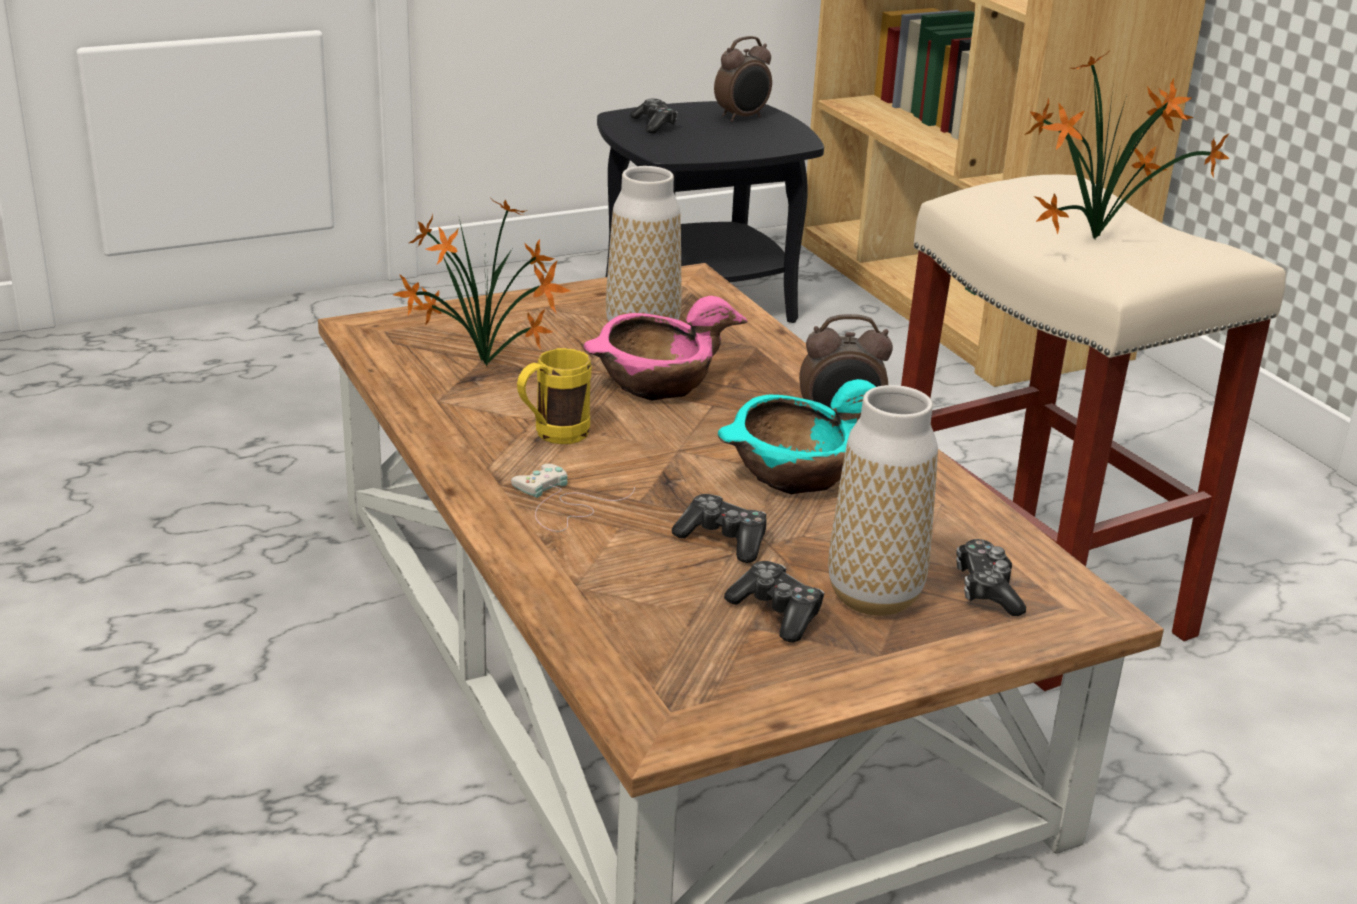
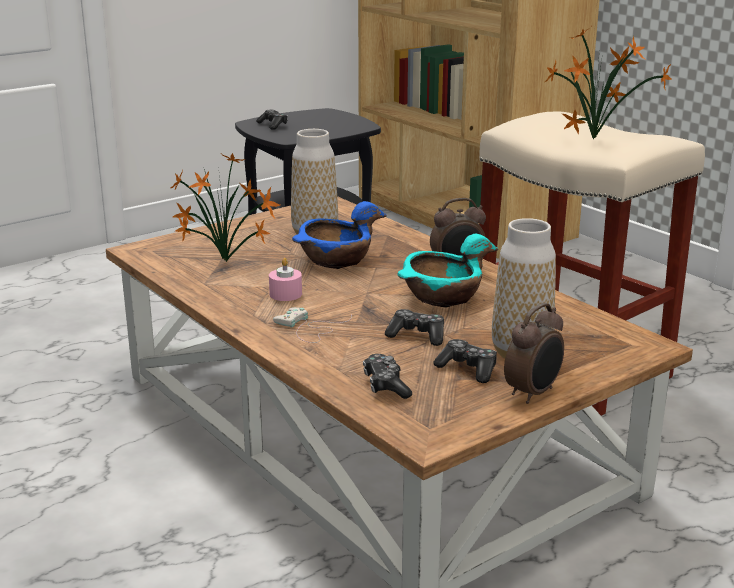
camera: 10 degrees left, 5 degrees down
(552, 436) = (285, 294): yellow mug -> pink candle
(656, 383) = (336, 259): pink bowl -> blue bowl
(742, 117) = (324, 117): alarm clock -> alarm clock (533, 393)
(987, 590) = (584, 342): game controller -> game controller (386, 385)

